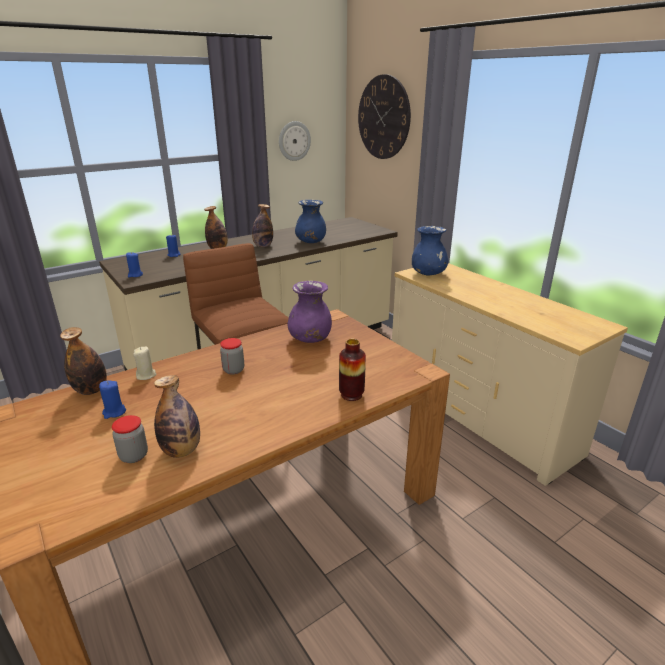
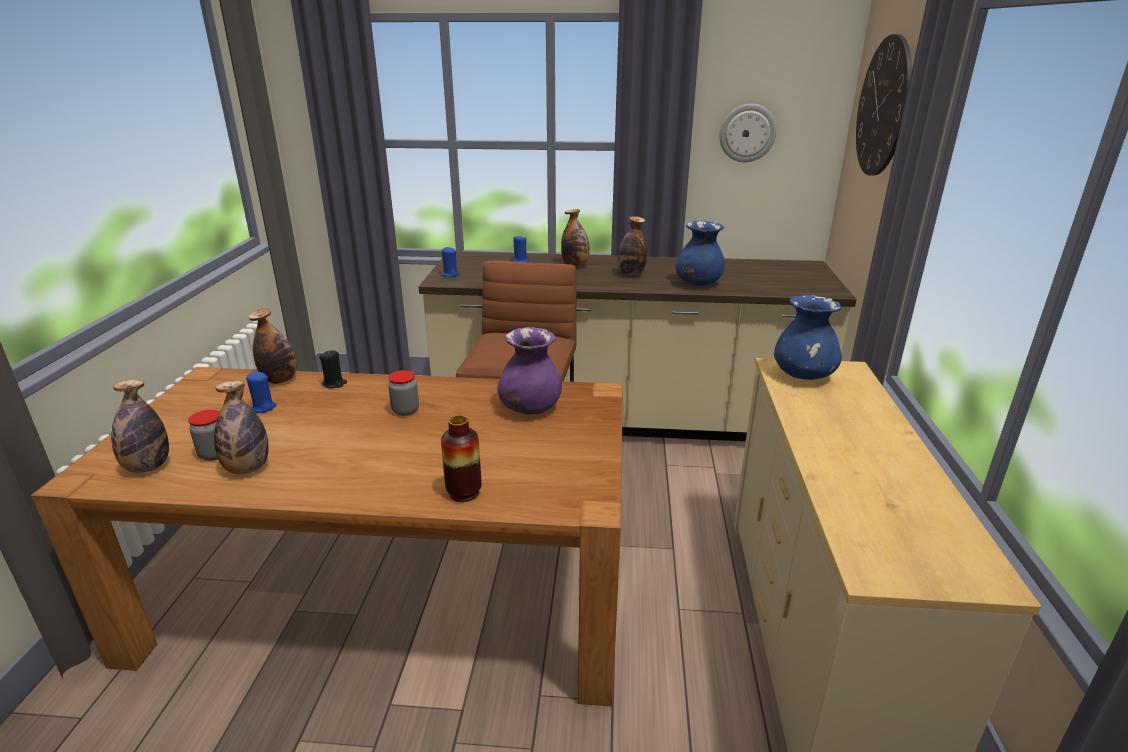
camera: 40 degrees right, 0 degrees up
(87, 492) = (148, 467): none -> bottle
(146, 375) = (334, 384): beige candle -> black candle

